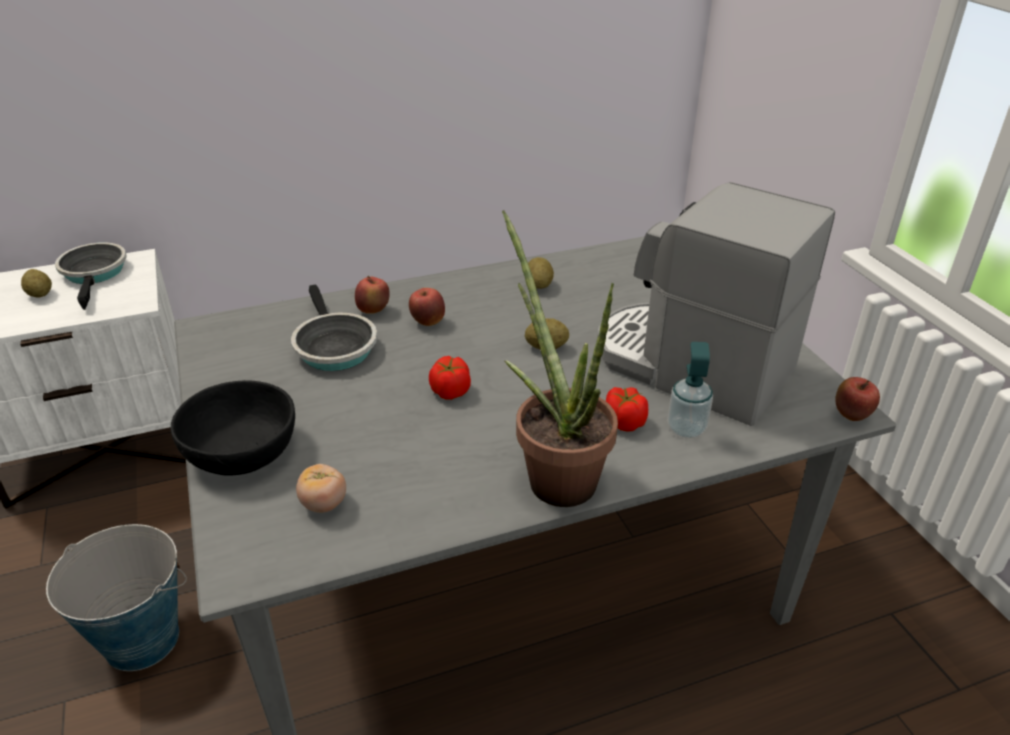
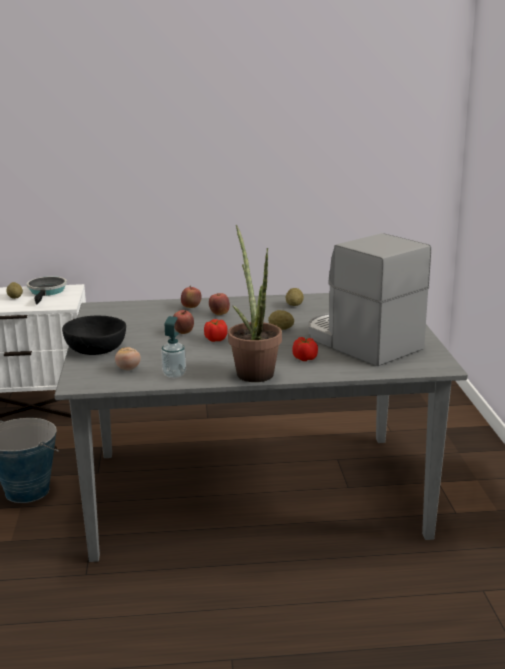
camera: 15 degrees right, 15 degrees down
(333, 346) = (161, 318): frying pan -> none
(686, 429) = (338, 364): soap dispenser -> soap dispenser (174, 375)
(851, 416) = (441, 368): apple -> apple (183, 332)

